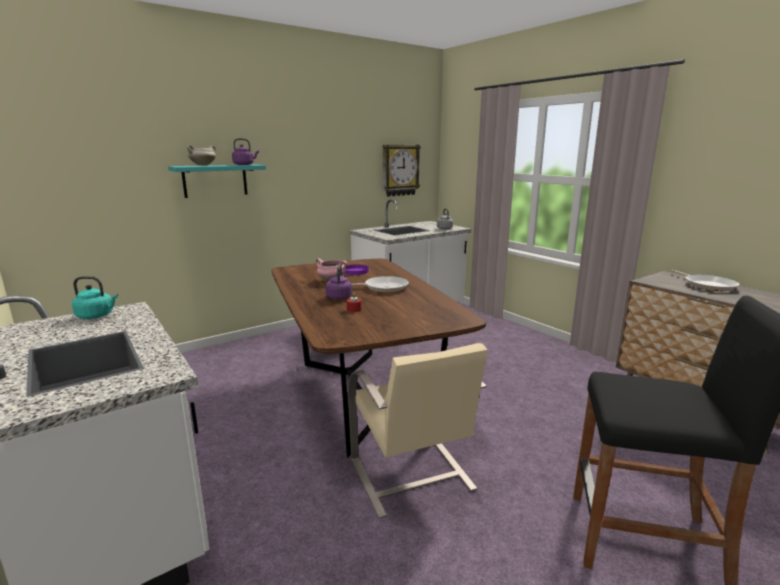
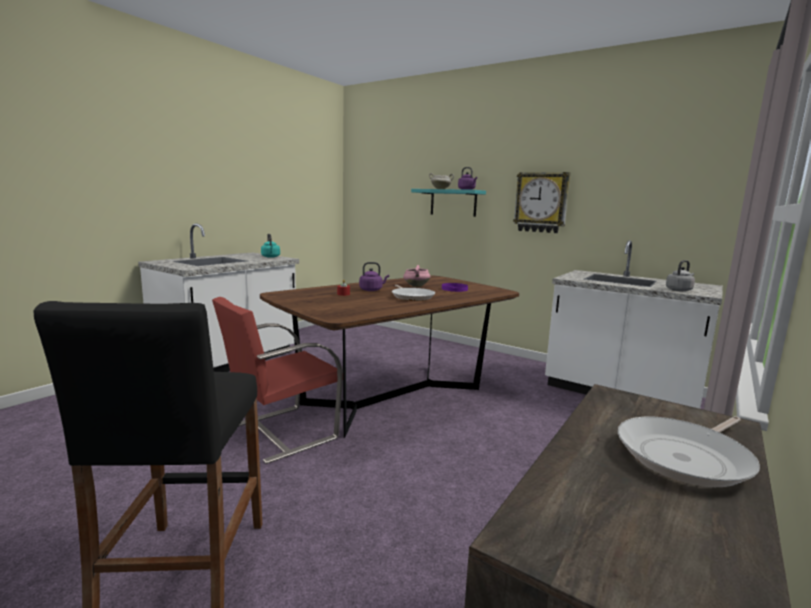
camera: 70 degrees right, 5 degrees down
(400, 170) = (672, 206): wall clock -> wall clock (541, 202)
(411, 476) = (280, 432): beige chair -> red chair

